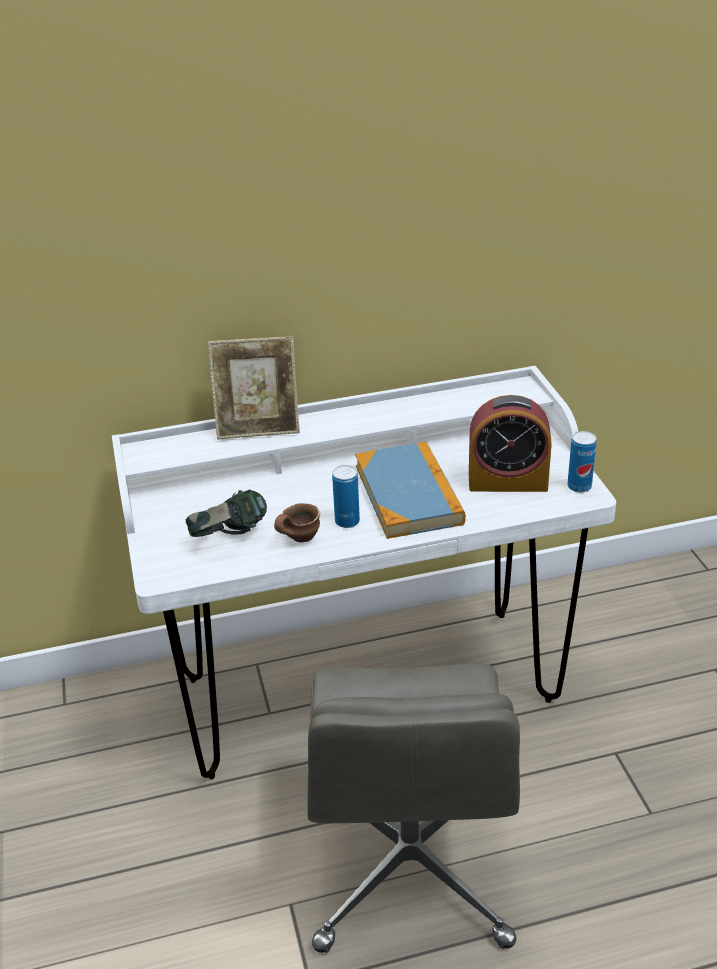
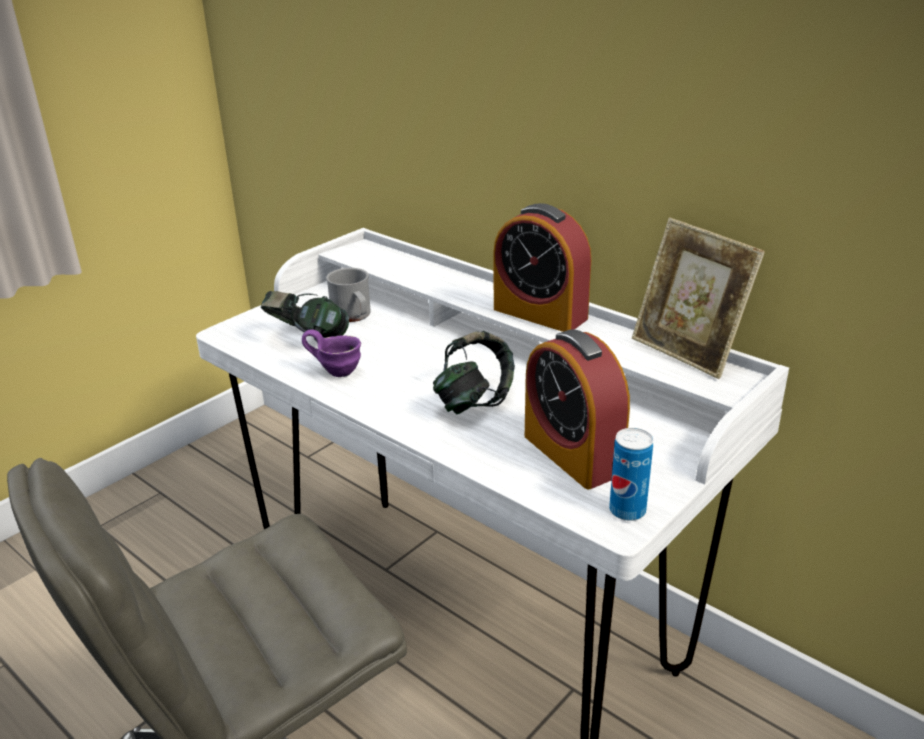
camera: 55 degrees right, 5 degrees down
(216, 503) = (353, 316): none -> grey mug
(258, 428) = (452, 276): picture frame -> picture frame (687, 352)
(298, 538) = (337, 371): brown mug -> purple mug
(347, 521) = (390, 385): can -> none
(365, 416) = (540, 314): none -> alarm clock
(408, 494) = (474, 401): book -> headphones

